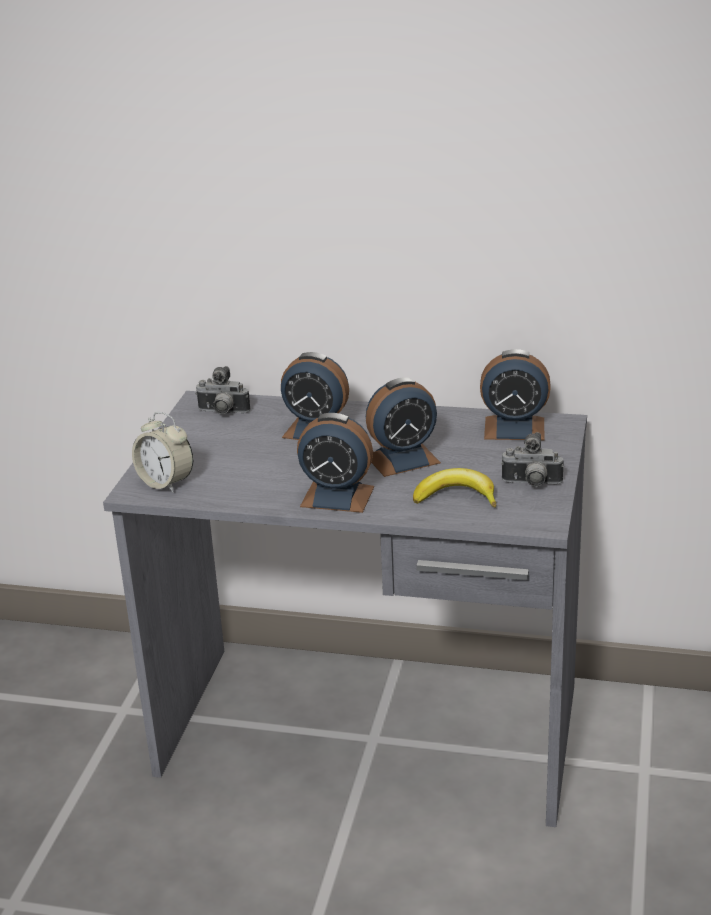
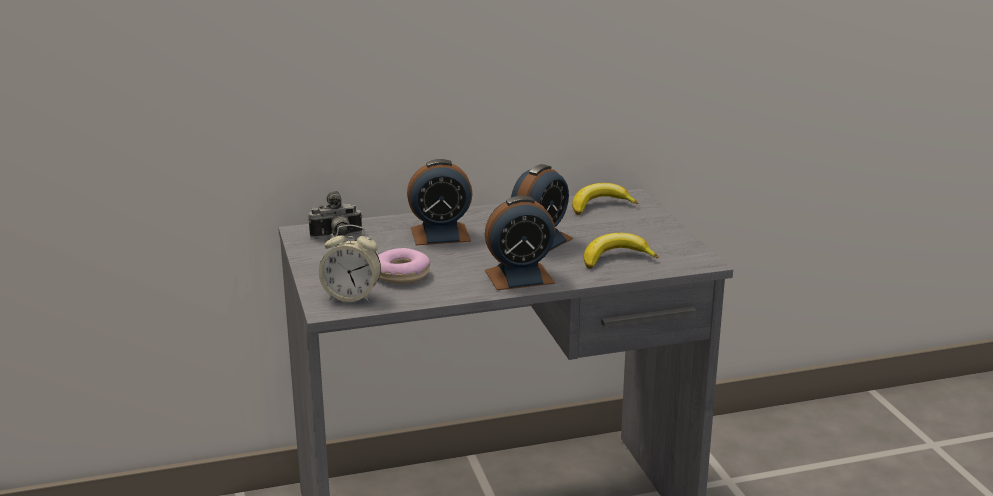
camera: 30 degrees left, 5 degrees down
(233, 469) = (401, 275): none -> donut
(514, 428) = (600, 206): alarm clock -> banana
(531, 484) = (661, 239): camera -> none

